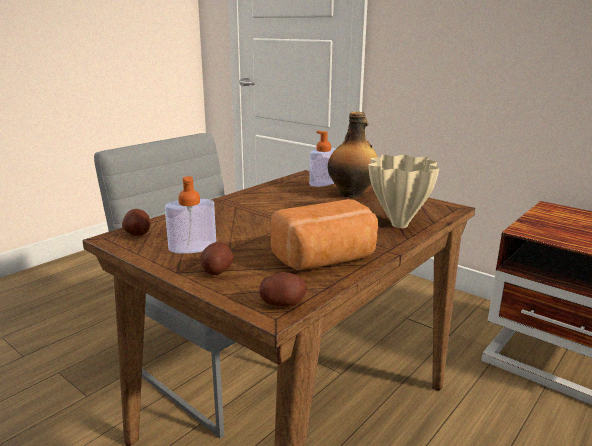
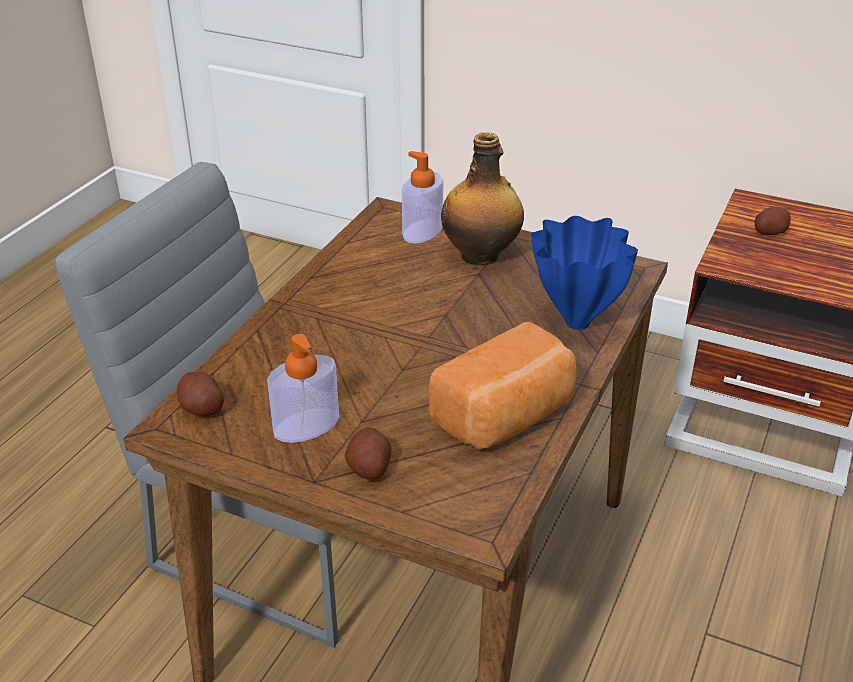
camera: 15 degrees left, 15 degrees up
(283, 303) = (488, 512): potato -> potato (769, 232)
(398, 224) = (575, 322): beige vase -> blue vase

